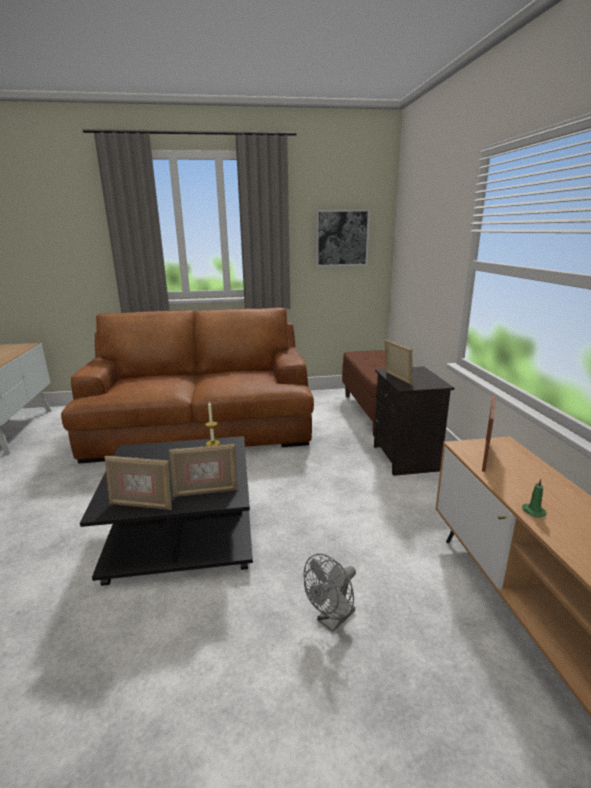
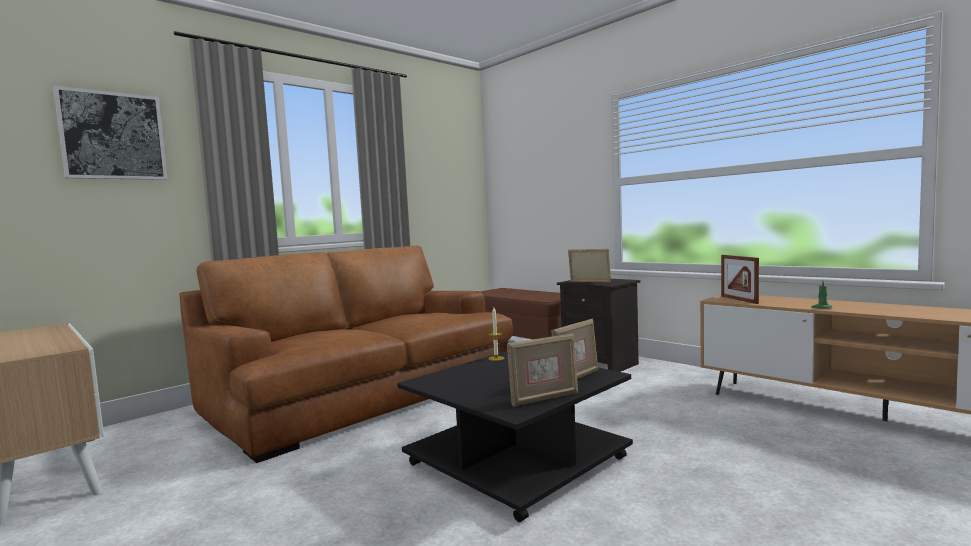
camera: 35 degrees left, 15 degrees down
(332, 620) = (737, 454): grey fan -> none
(341, 238) = (444, 179): picture -> picture (113, 136)

